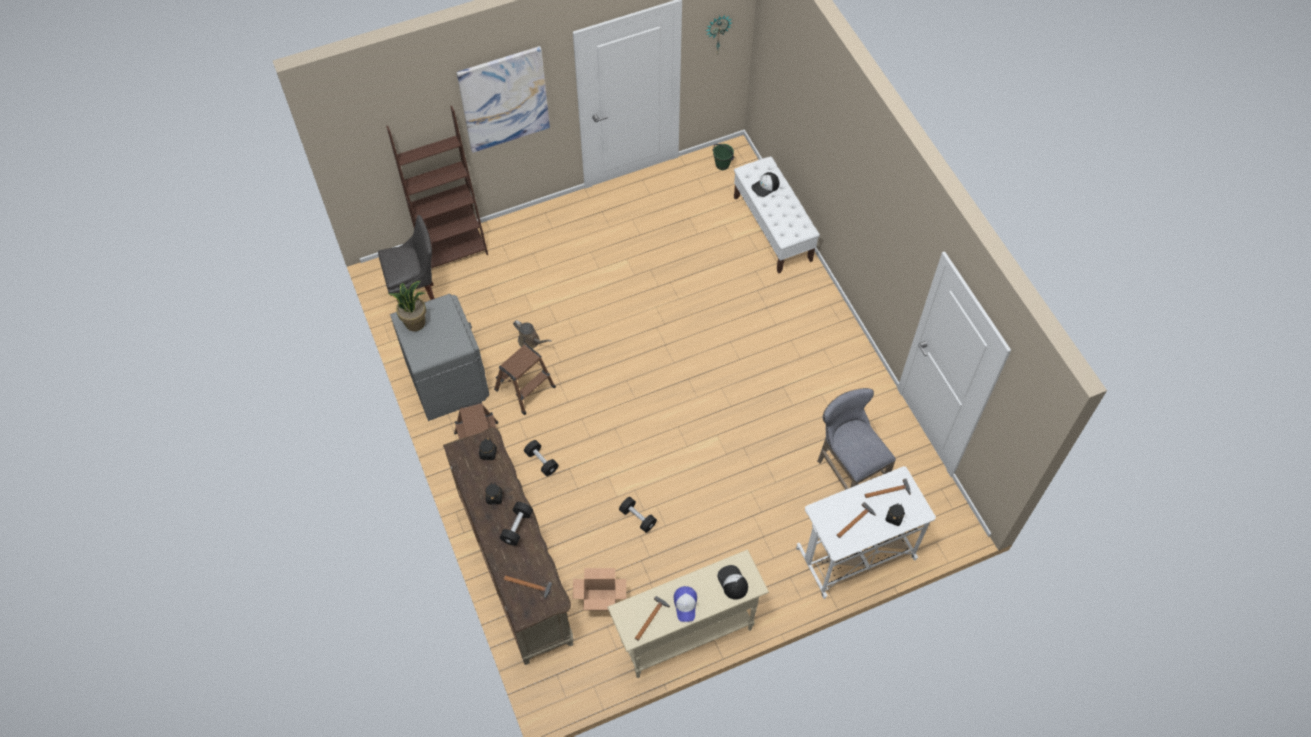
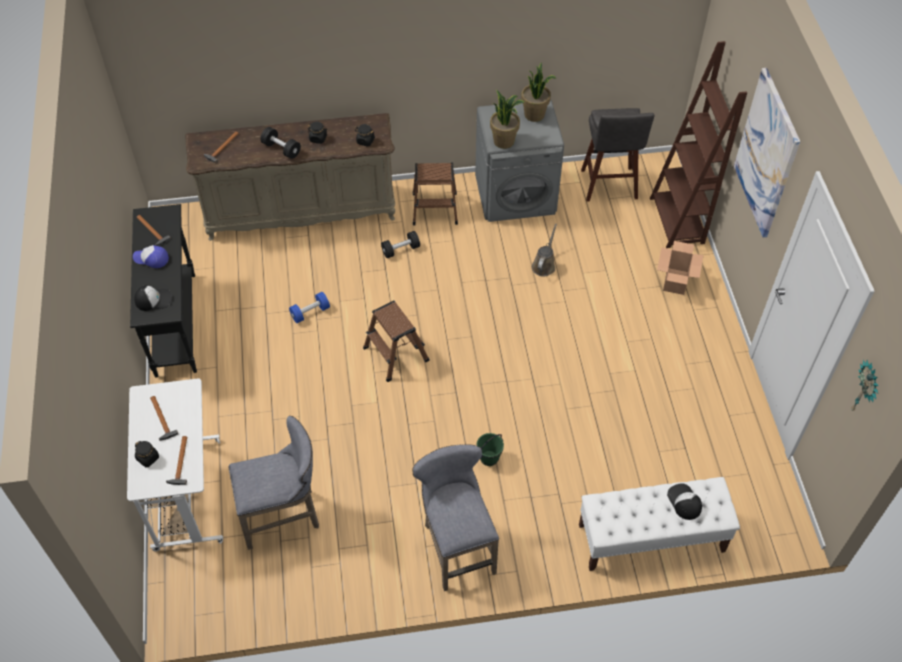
camera: 105 degrees right, 5 degrees down
(457, 340) = (504, 141): none -> potted plant
(524, 388) = (488, 251): brown step ladder -> brown step ladder (396, 354)
(530, 341) = (544, 265): brown watering can -> brown watering can turned 150 degrees clockwise
(601, 599) = (241, 268): cardboard box -> cardboard box (675, 282)
(638, 518) = (310, 312): black dumbbell -> blue dumbbell
(686, 635) = (176, 324): beige console table -> black console table
(722, 164) = (769, 508): green bucket -> green bucket (489, 458)
(825, 347) = (456, 545): none -> grey stool

